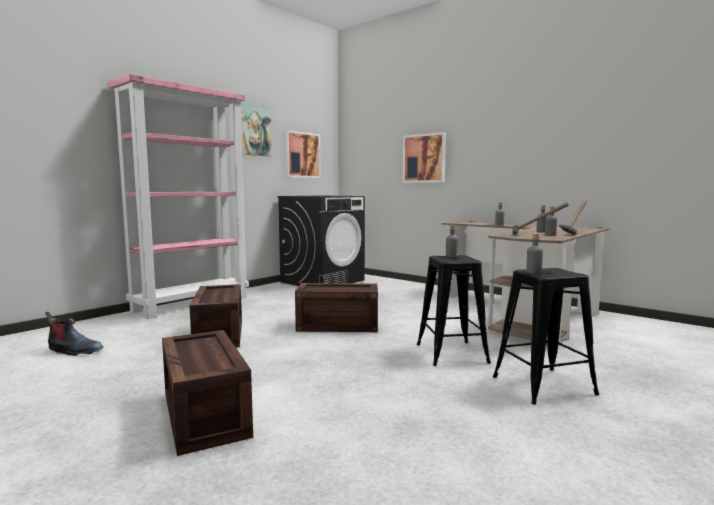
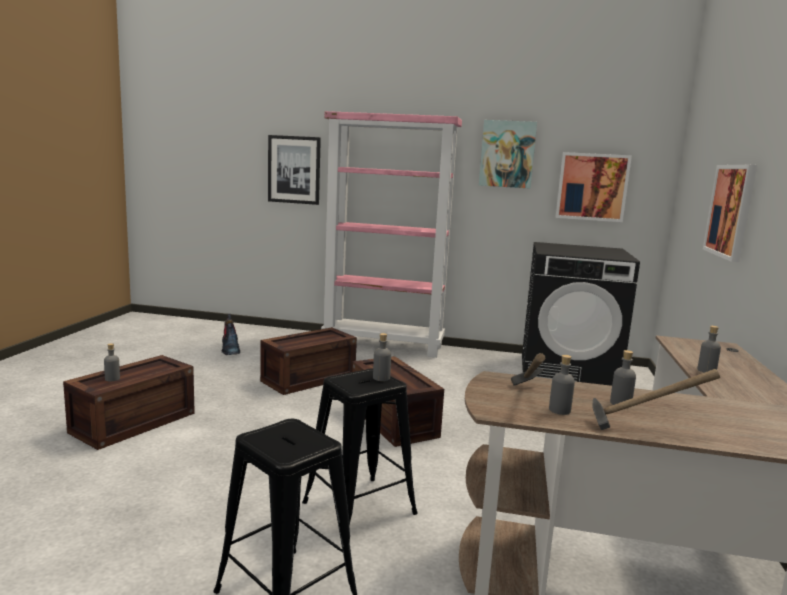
camera: 60 degrees right, 5 degrees up
(57, 137) = (294, 169): none -> picture
(533, 272) = (280, 429): grey bottle -> grey bottle (112, 379)

